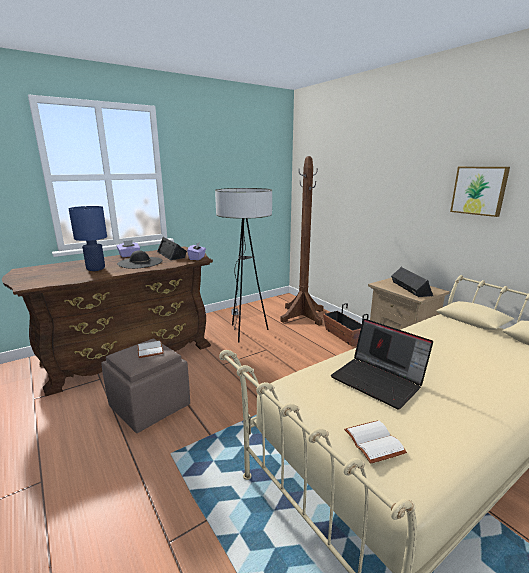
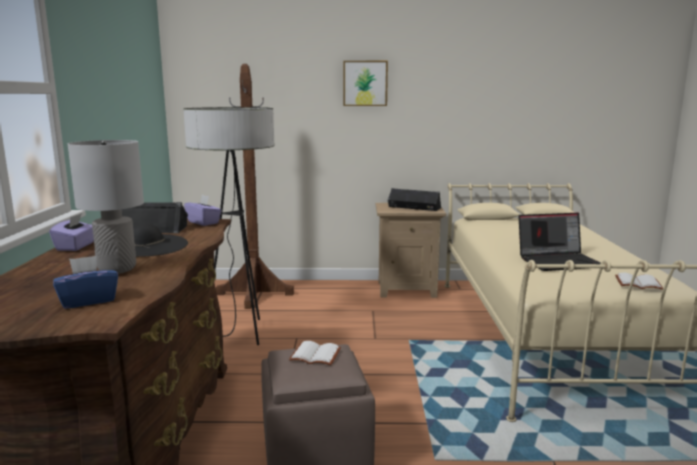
camera: 55 degrees left, 5 degrees down
(52, 277) = (88, 300): none -> blue tissue box
(95, 270) = (117, 271): blue table lamp -> grey table lamp
(343, 336) = (335, 293): planter -> none
(479, 190) = (449, 100): picture -> picture (365, 83)

